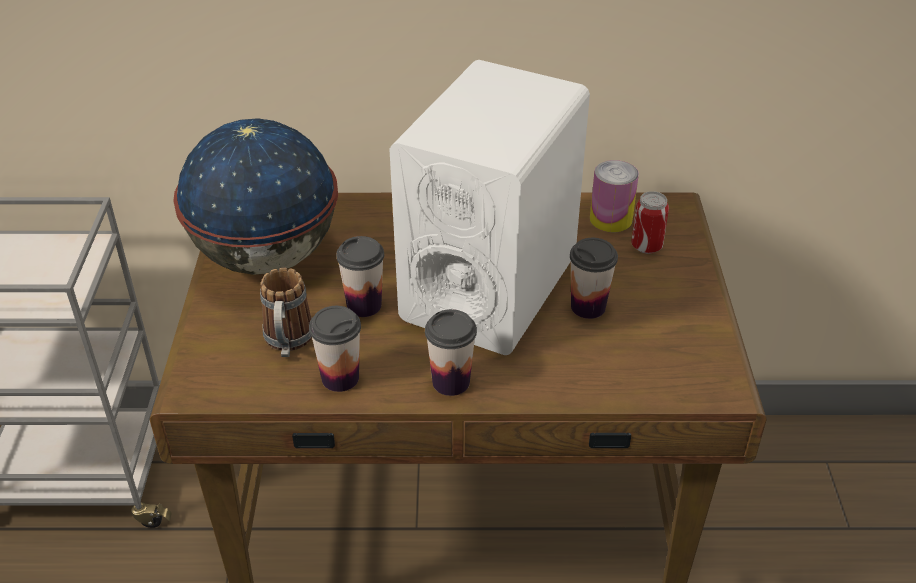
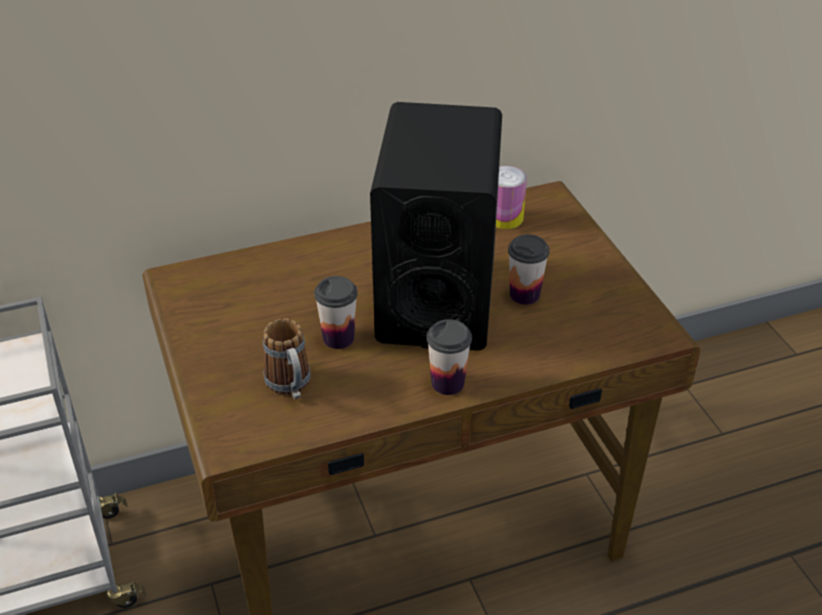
camera: 20 degrees left, 0 degrees up
(265, 258) = (225, 318): globe -> none
(340, 378) = (353, 404): cup -> none
(489, 288) = (436, 298): white speaker -> black speaker
(646, 246) = (544, 234): can -> none

